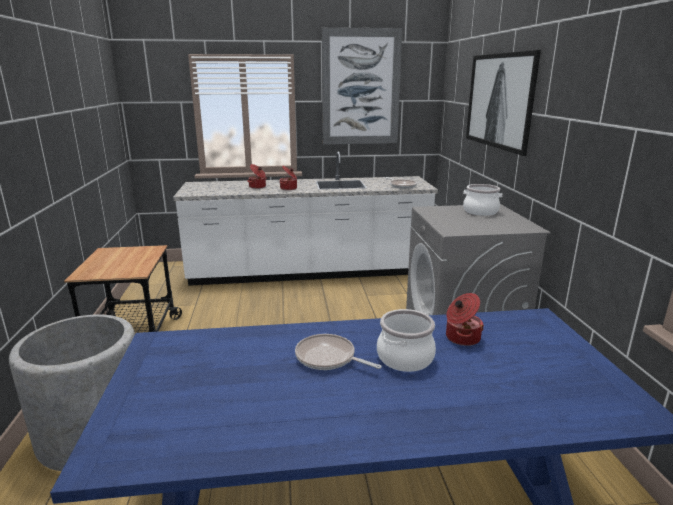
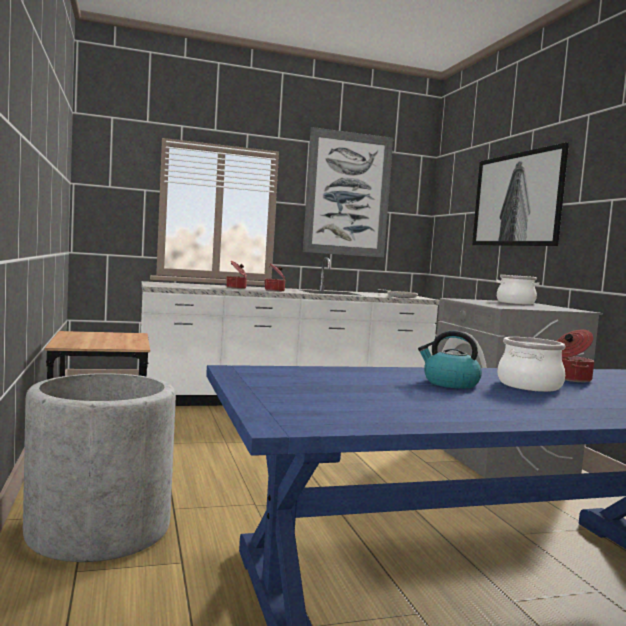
camera: 10 degrees left, 15 degrees down
(328, 358) = (450, 383): frying pan -> kettle

